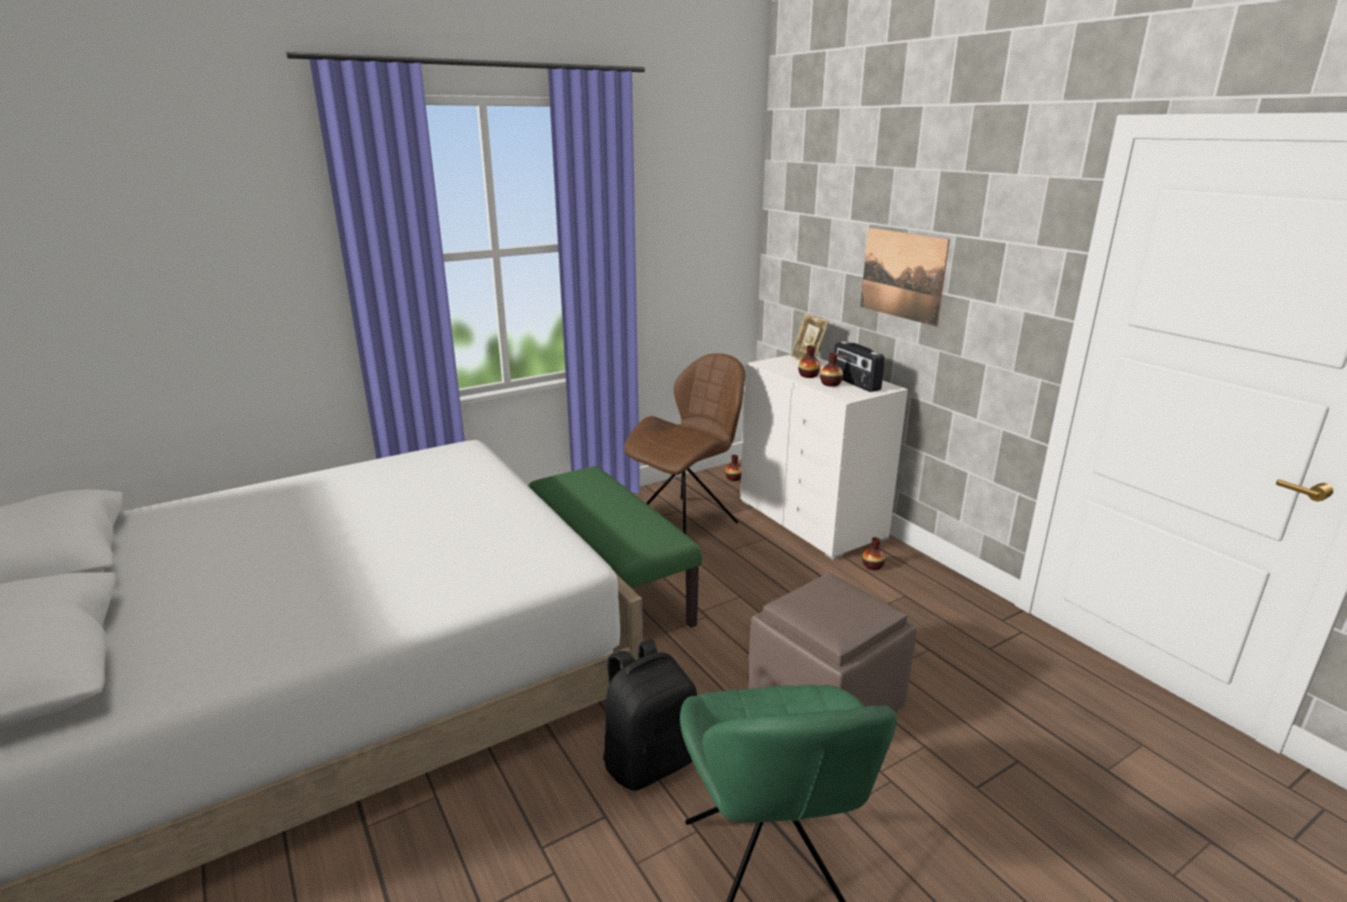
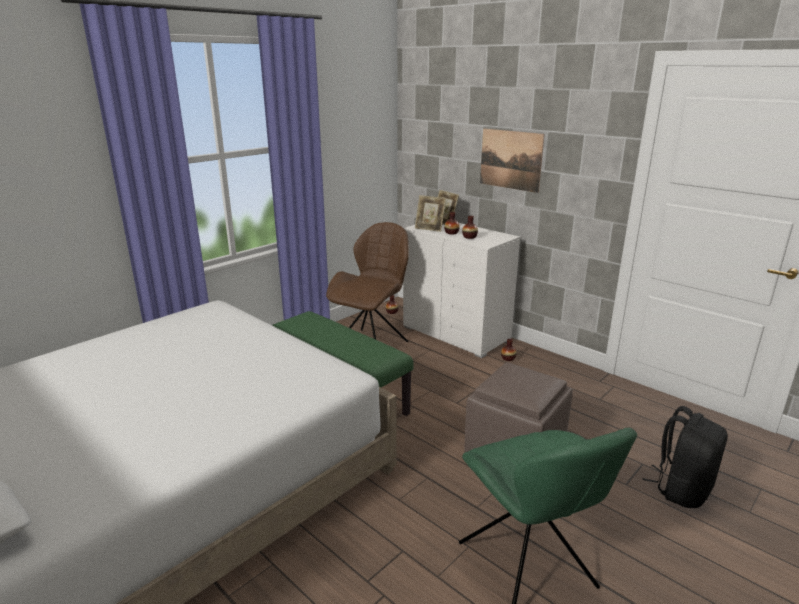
camera: 15 degrees left, 0 degrees up
(649, 761) = (416, 508): black backpack -> black backpack (681, 489)
(781, 367) = (429, 229): none -> picture frame
(855, 383) = (485, 235): radio -> none

